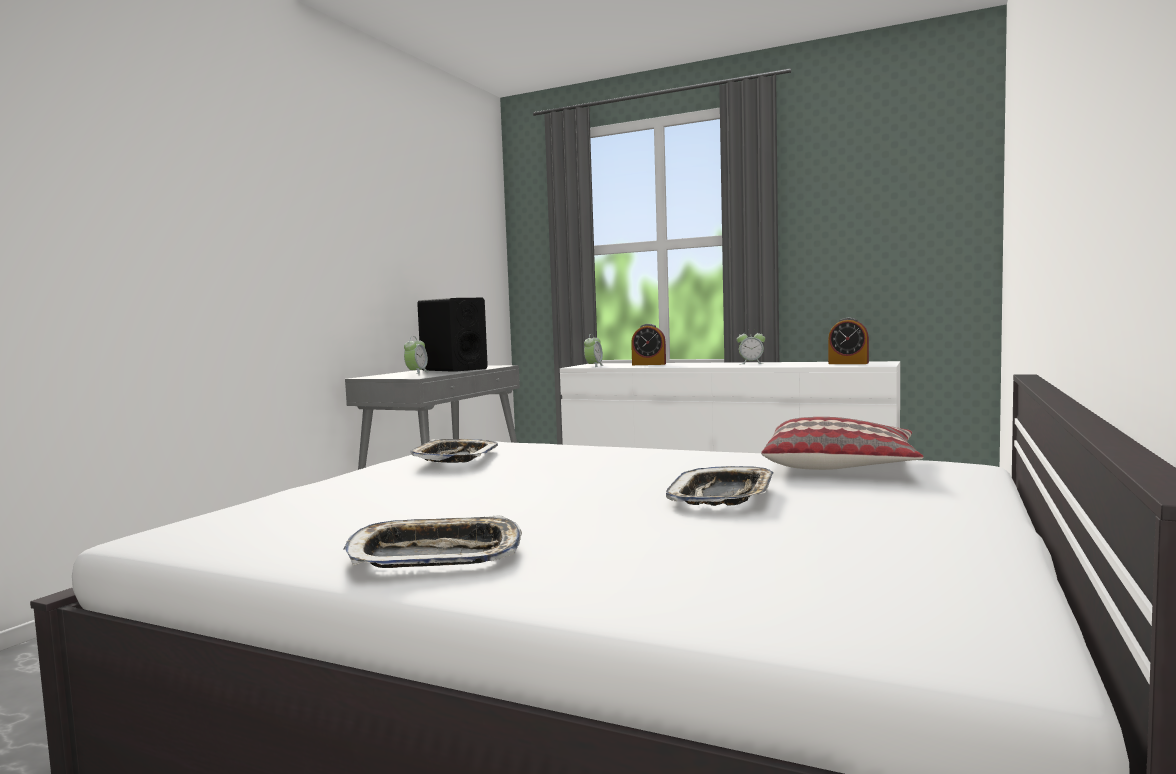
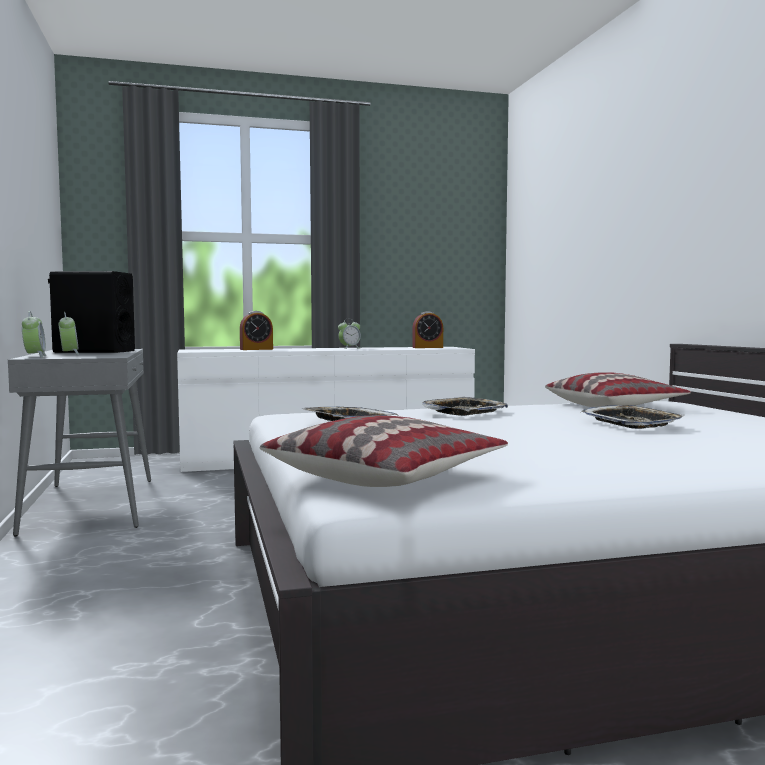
camera: 40 degrees left, 0 degrees up
(247, 519) = (386, 475): none -> pillow
(436, 555) = (637, 467): tray -> tray (464, 412)
(593, 366) = (207, 351): alarm clock -> alarm clock (34, 356)

